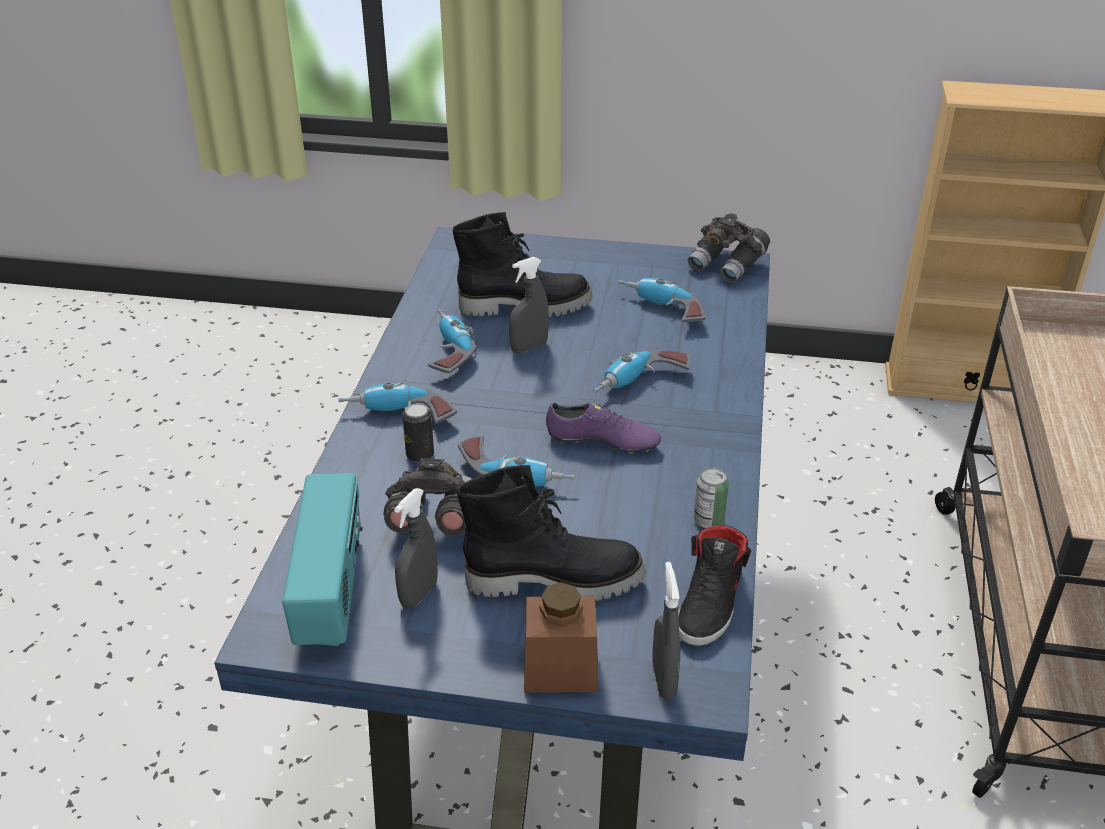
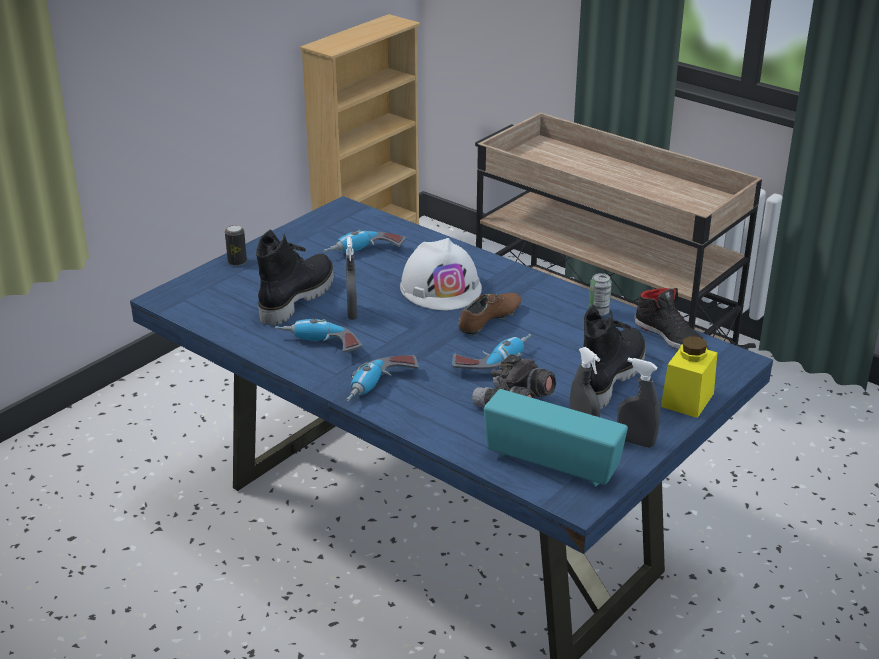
camera: 60 degrees left, 5 degrees down
(420, 455) = (435, 391): can -> can (237, 262)
(560, 669) = (687, 400): brown jar -> yellow jar
(602, 442) = (489, 320): purple shoe -> brown shoe
(640, 384) = (441, 288): power drill -> white hard hat
(664, 680) = (718, 370): grey spray bottle -> grey spray bottle (635, 442)
(727, 265) = (339, 213): grey binoculars -> none

